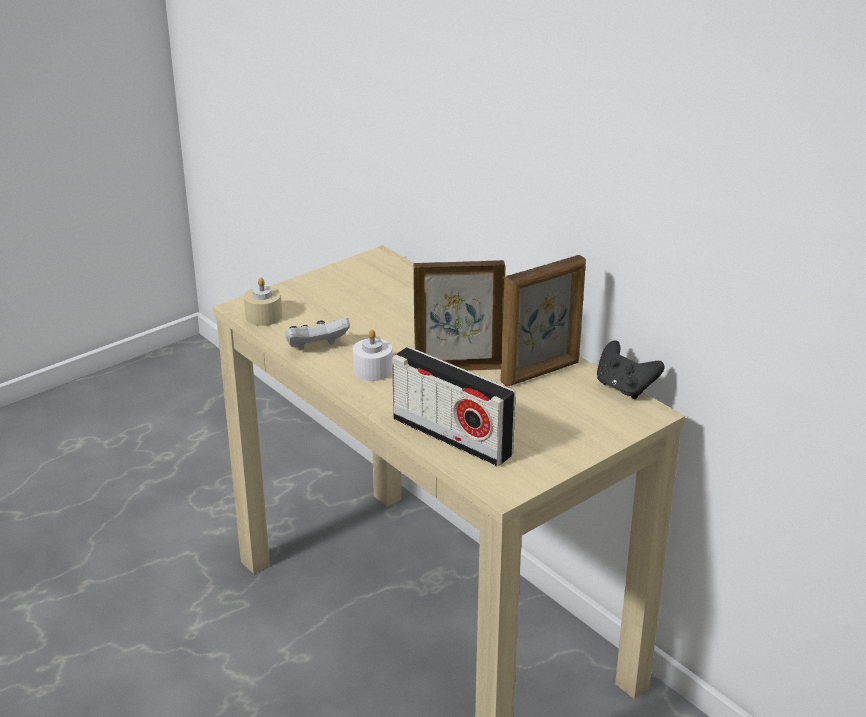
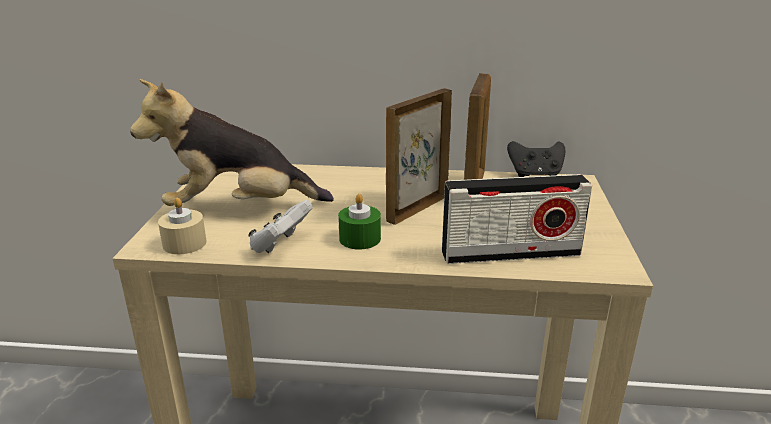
camera: 45 degrees left, 5 degrees down
(336, 304) = (238, 209): none -> plush toy
(373, 370) = (360, 239): white candle -> green candle

